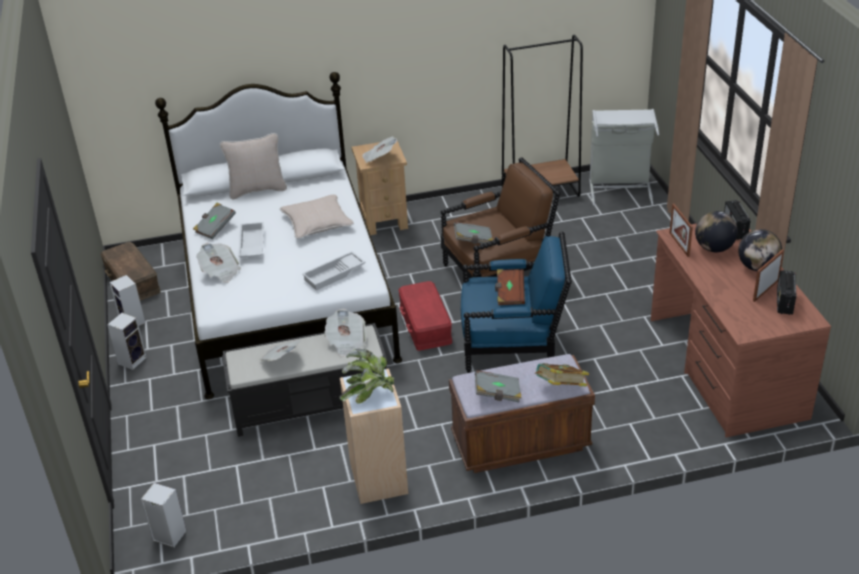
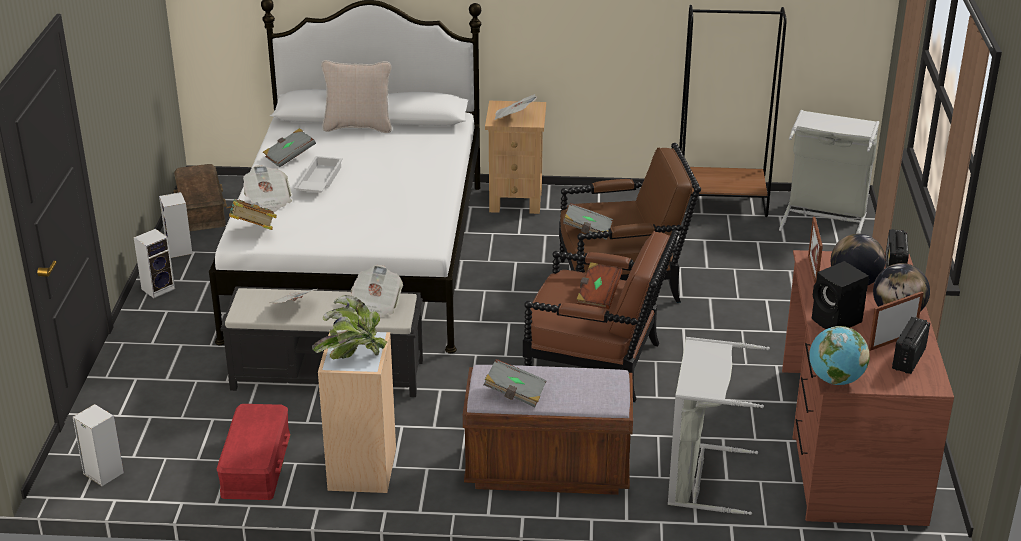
camera: 15 degrees right, 5 degrees down
(317, 222) = (405, 171): beige pillow -> none
(334, 275) = (393, 229): white tray -> none
(426, 324) = (505, 319): red storage box -> red storage box (257, 464)
(514, 345) = (598, 363): blue armchair -> brown armchair
(560, 388) = (593, 403): book -> book (253, 230)
(634, 421) = (700, 477): none -> grey laundry basket
(719, 283) = (837, 321): none -> black speaker
(743, 331) = (835, 380): none -> globe

